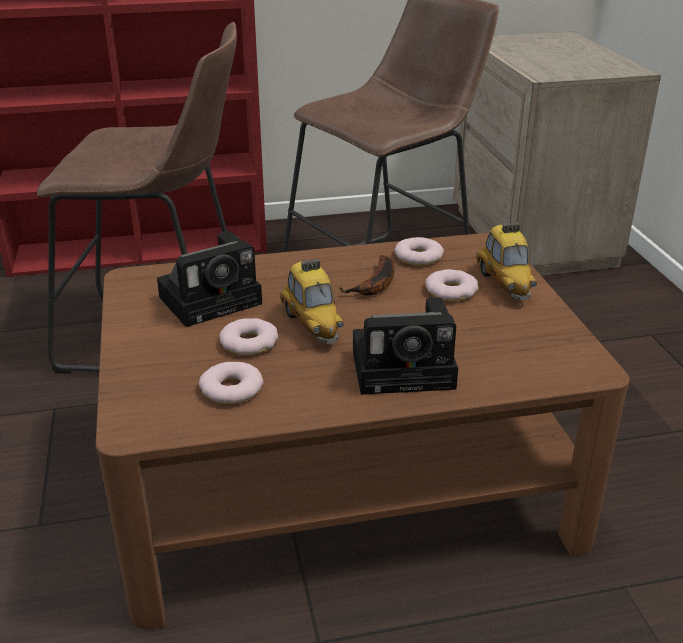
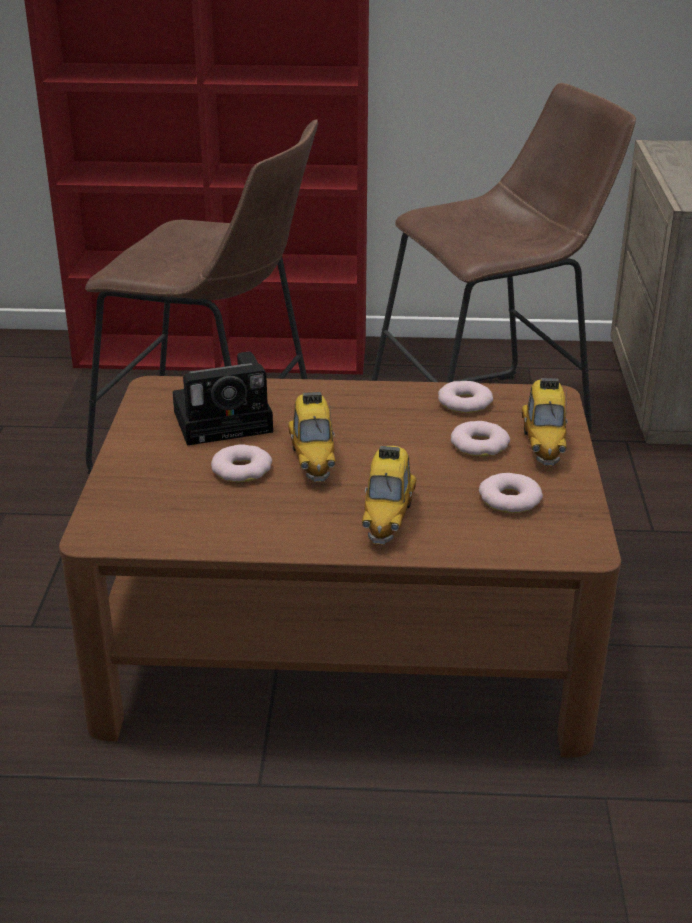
camera: 15 degrees right, 0 degrees up
(231, 389) = (203, 512): donut -> donut (509, 499)
(376, 285) = (401, 428): banana -> none
(407, 368) = (387, 518): camera -> toy car

